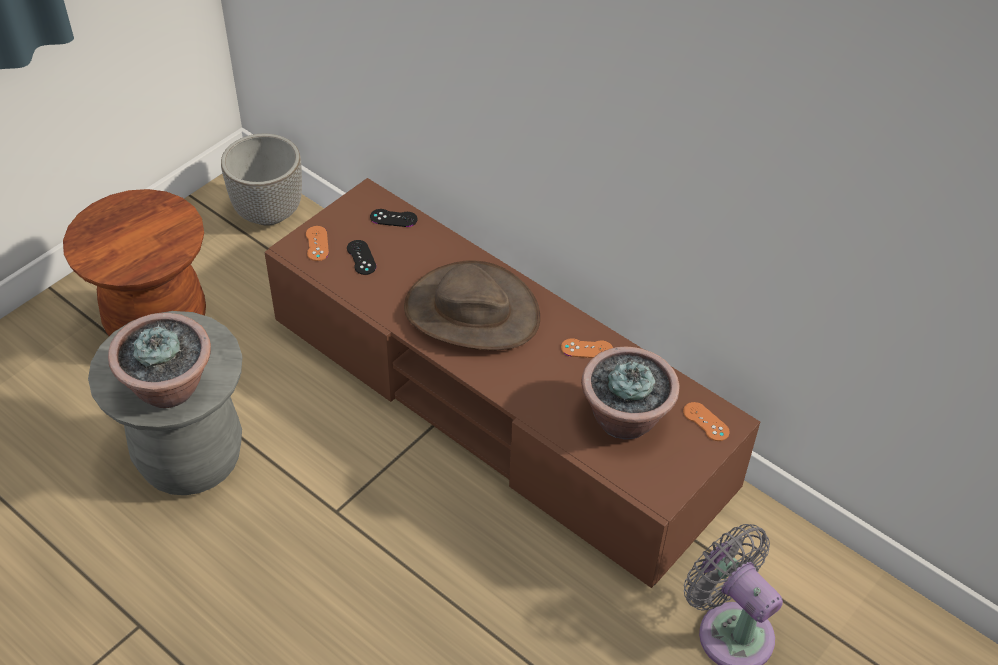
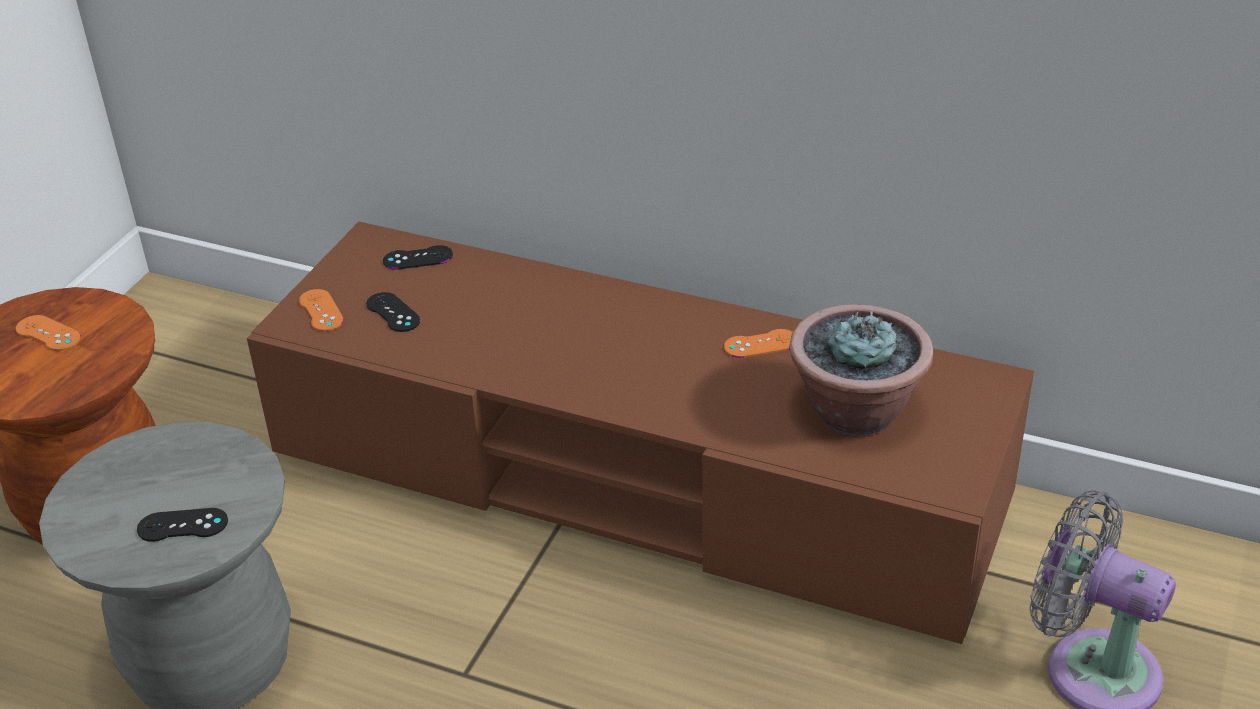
camera: 15 degrees left, 10 degrees down
(170, 388) = (182, 525): potted plant -> black game controller
(269, 212) = (209, 327): planter -> none
(471, 312) = (580, 340): brown hat -> none
(706, 422) = (964, 388): orange game controller -> orange game controller (48, 333)

